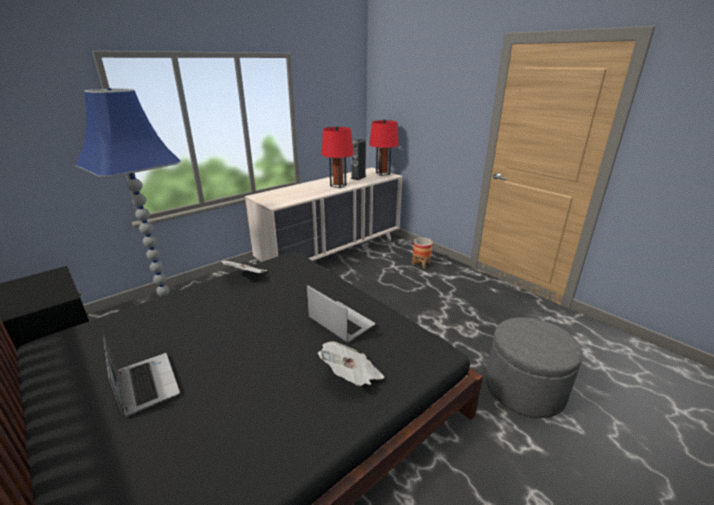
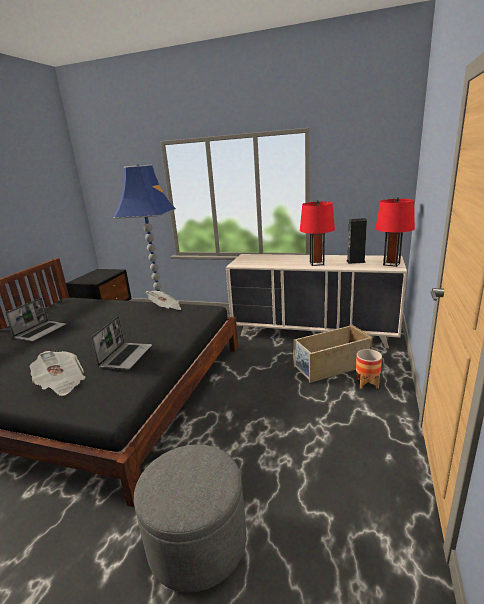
camera: 60 degrees right, 5 degrees down
(387, 266) = (331, 366): none -> beige storage box

